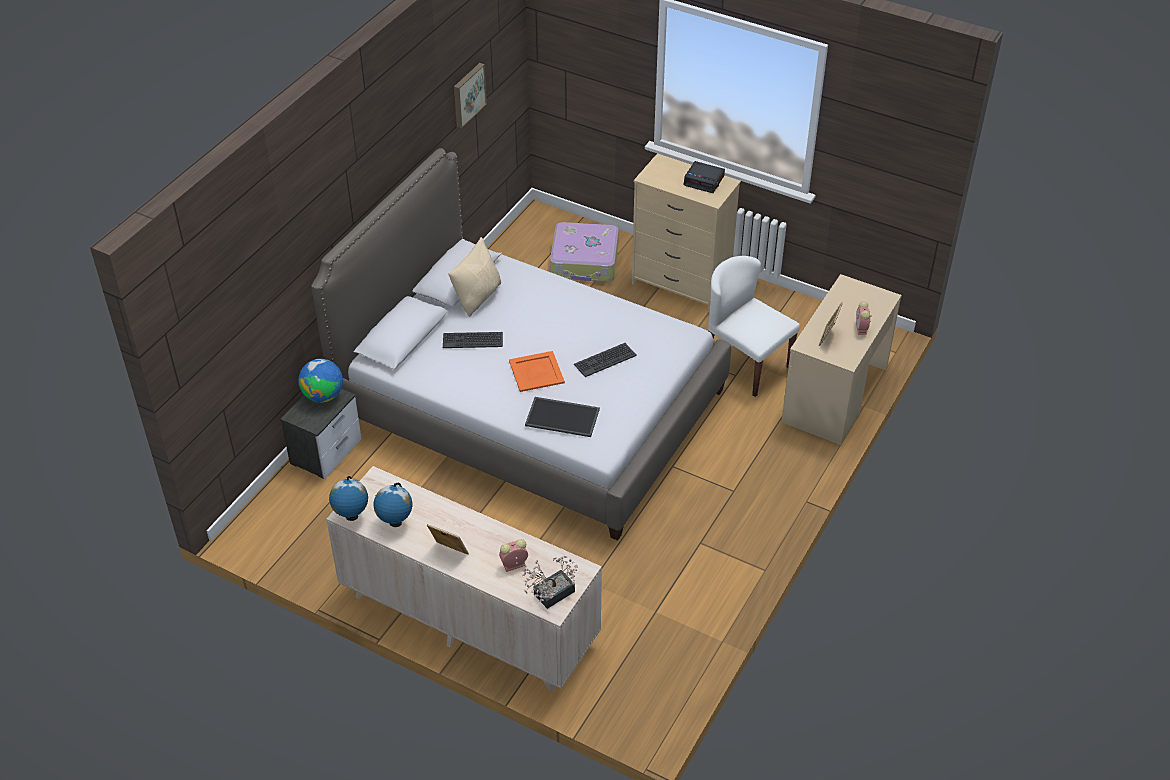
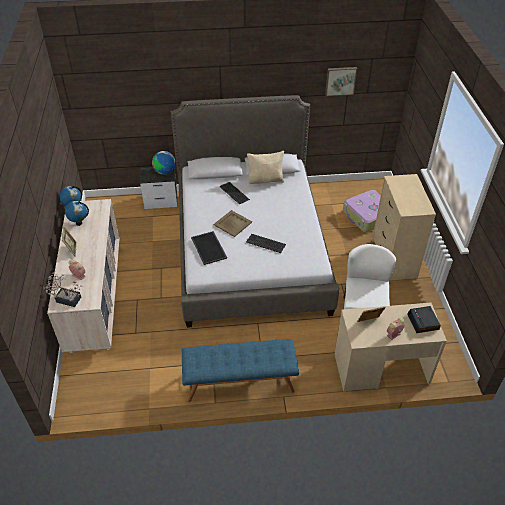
camera: 55 degrees right, 0 degrees up
(536, 371) = (233, 223): orange tray -> beige tray
(704, 181) = (417, 200): alarm clock -> alarm clock (423, 322)
(753, 531) = (239, 382): none -> blue bench

